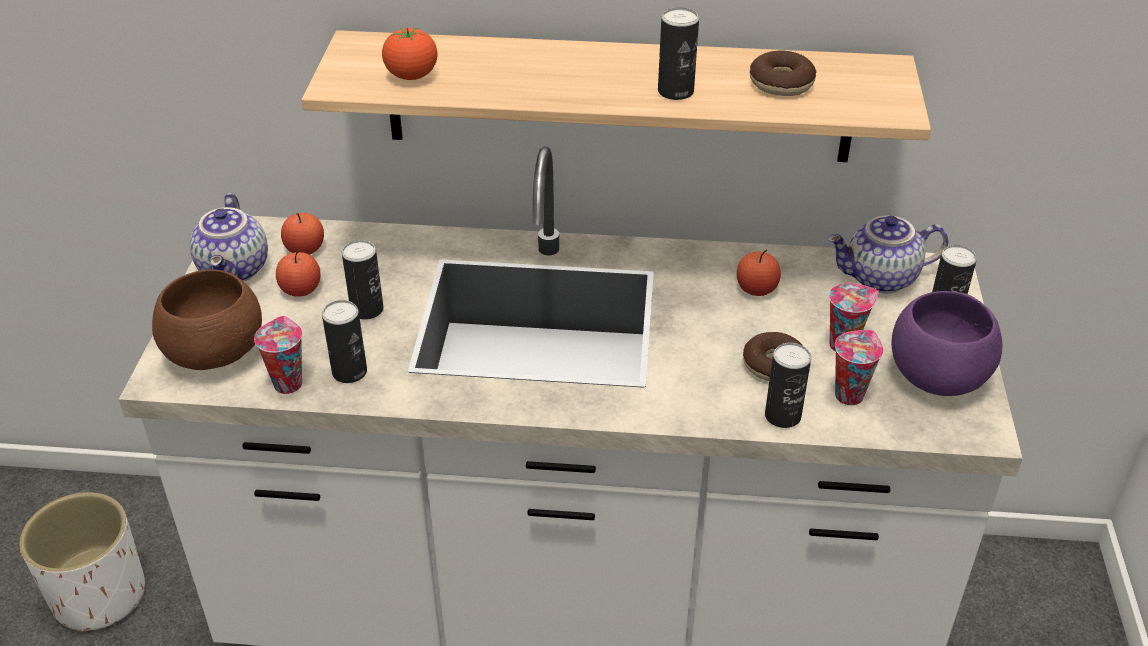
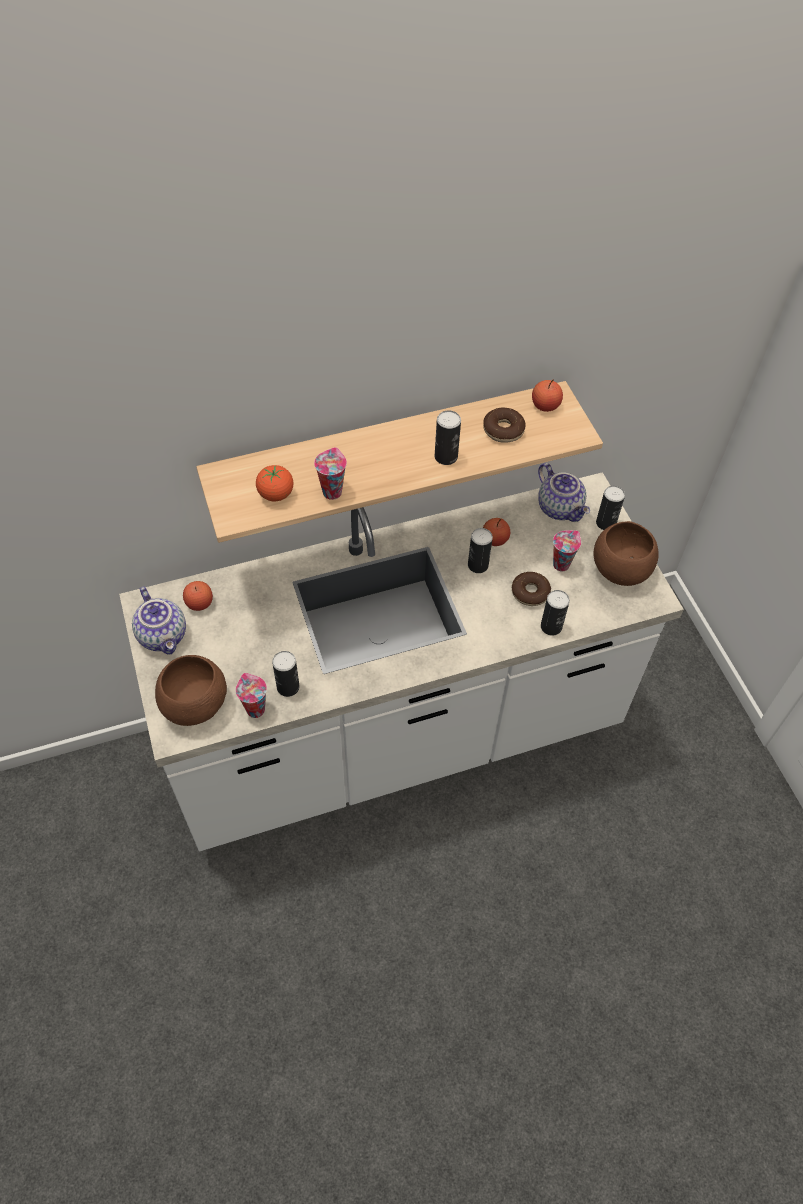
camera: 25 degrees left, 15 degrees up
(100, 596) = (91, 847): white planter -> none
(301, 290) = (217, 636): apple -> apple (545, 405)
(367, 309) = (270, 637): can -> can (478, 565)
(849, 394) = (579, 598): cup -> cup (332, 491)
(880, 279) = (560, 508): teapot -> teapot turned 90 degrees counterclockwise
(938, 377) = (621, 569): purple bowl -> brown bowl

